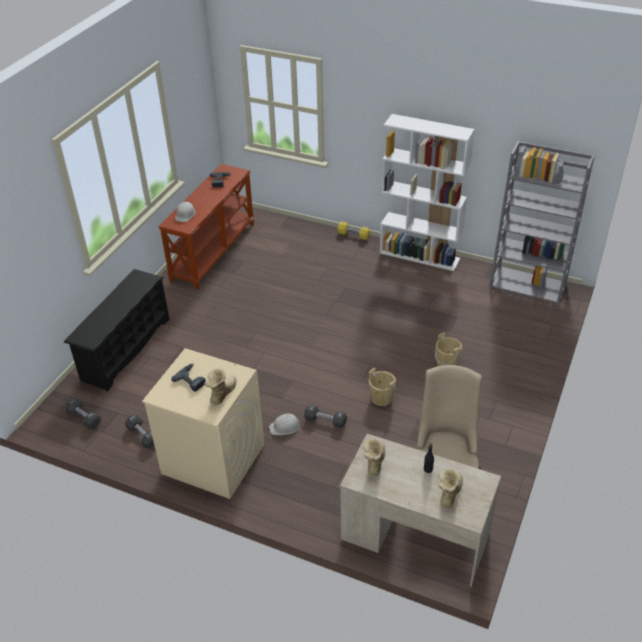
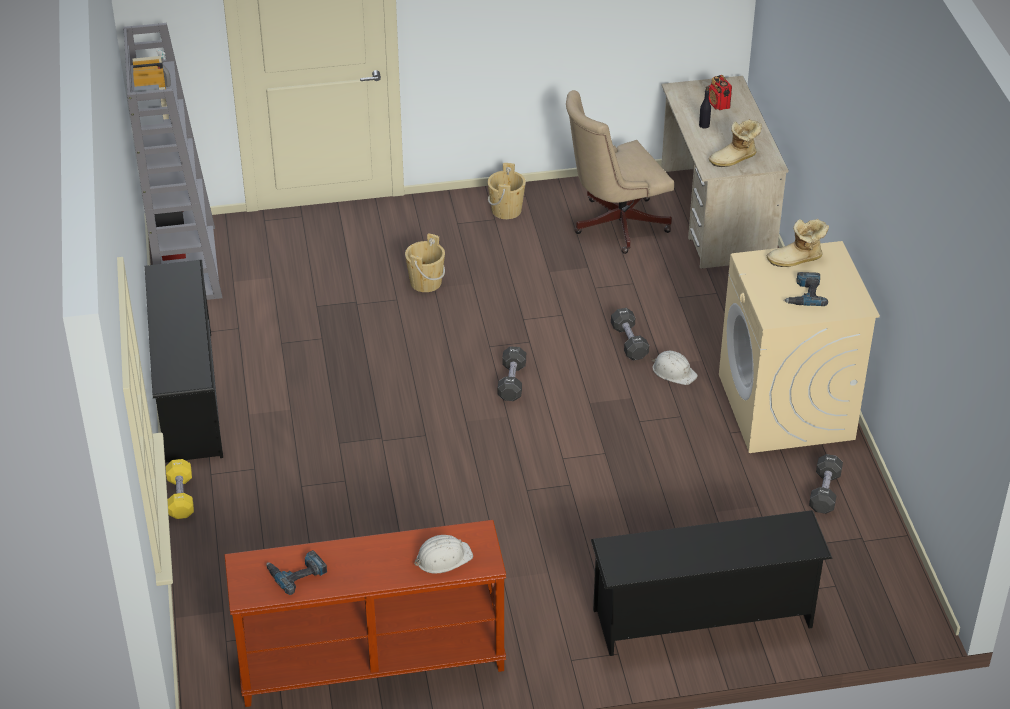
camera: 125 degrees left, 0 degrees up
(84, 418) = (863, 572): black dumbbell -> black dumbbell (512, 382)
(381, 398) = (543, 312): beige bucket -> beige bucket (506, 210)
(420, 256) = (187, 395): white bookcase -> black shoe rack
(449, 493) = (718, 104): boot -> radio

